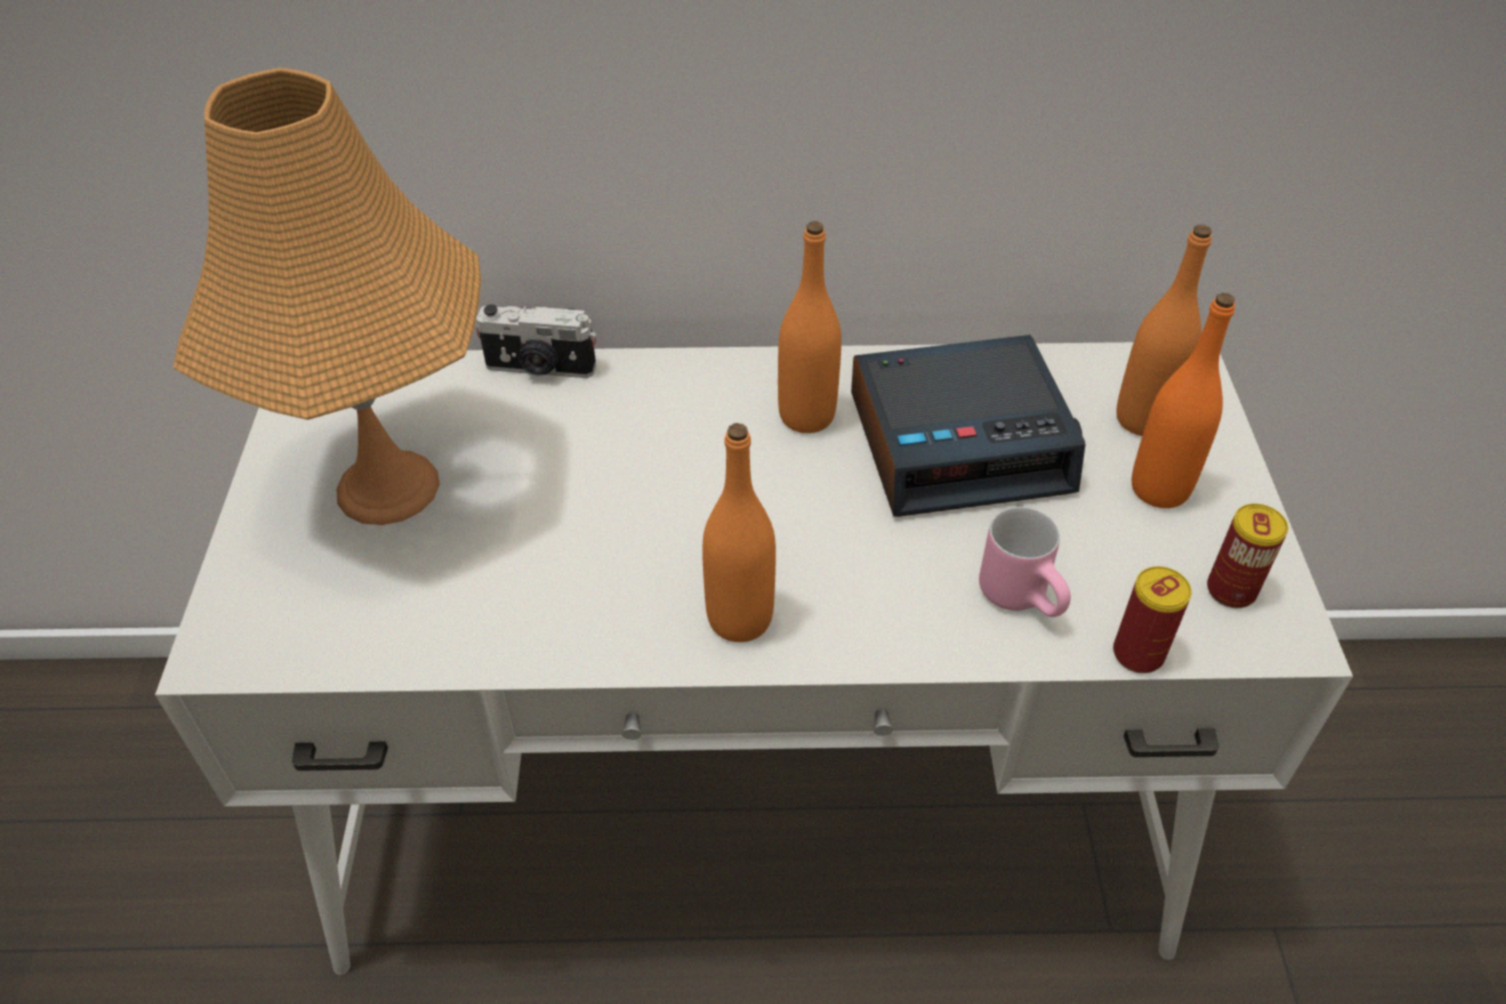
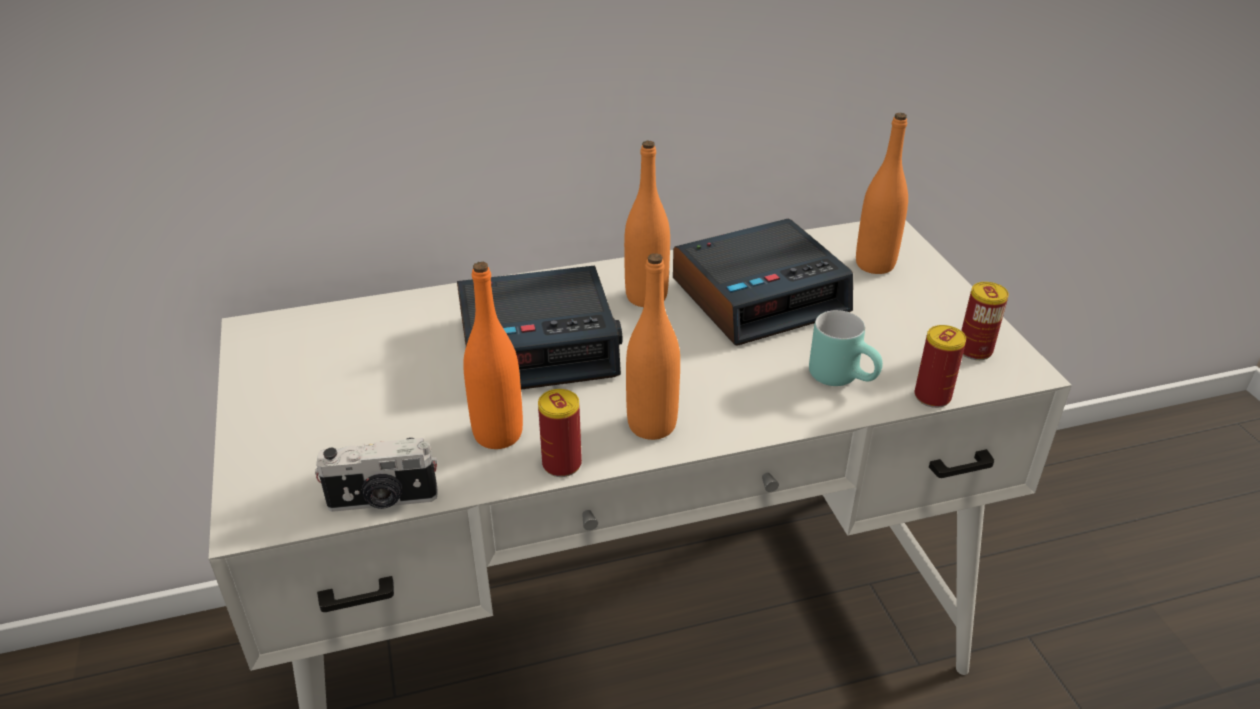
camera: 15 degrees left, 10 degrees down
(387, 486) = (347, 389): orange table lamp -> none
(540, 369) = (437, 298): camera -> camera (383, 501)
(605, 653) = (562, 464): none -> can
(642, 464) = (539, 344): none -> alarm clock
(1025, 597) = (844, 377): pink mug -> turquoise mug
(1159, 489) = (903, 301): orange bottle -> orange bottle (498, 434)

